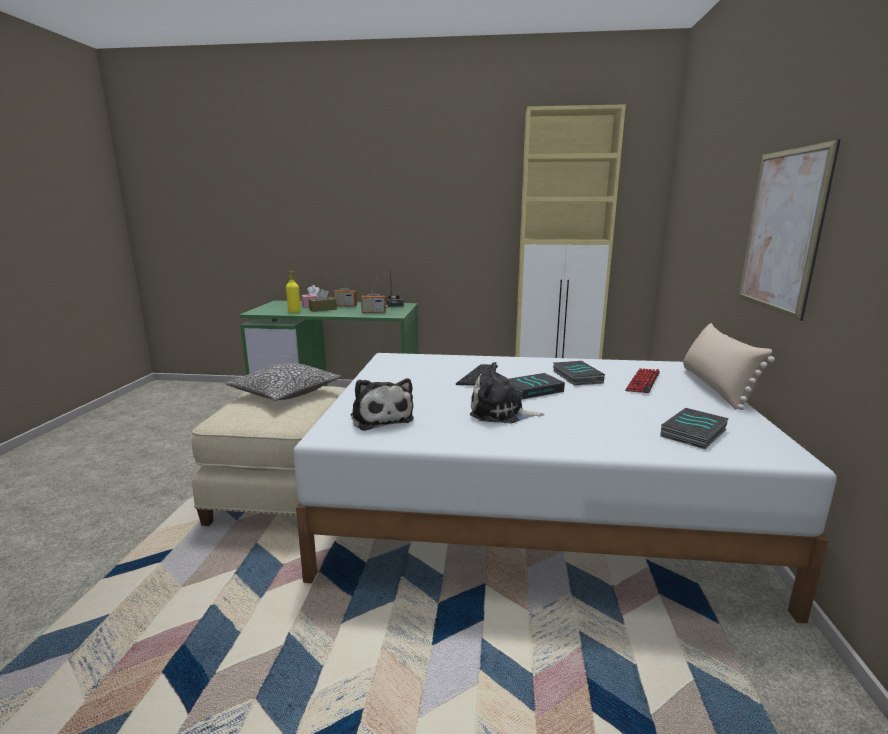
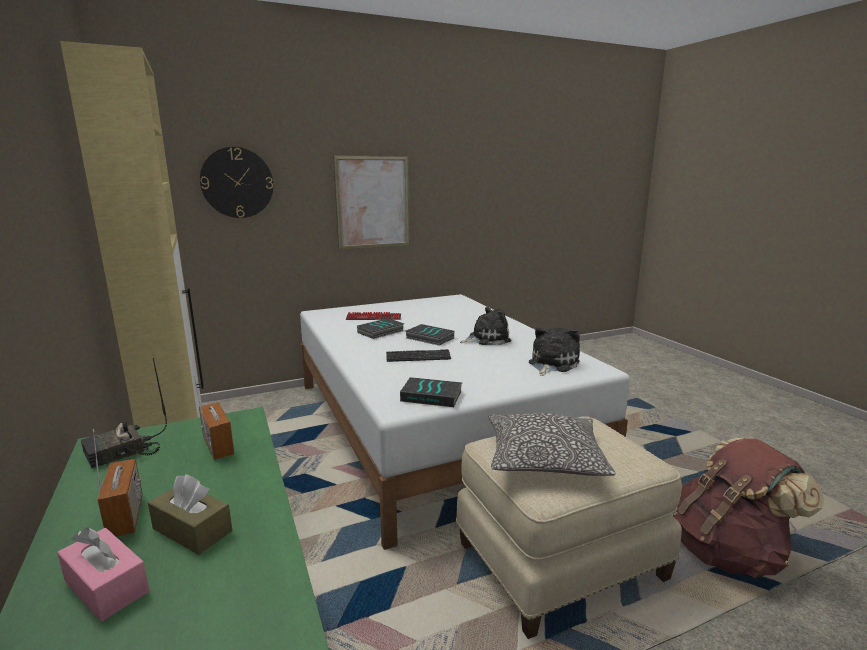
camera: 120 degrees left, 0 degrees up
(156, 578) = (727, 552): none -> brown backpack
(294, 312) = (250, 562): yellow bottle -> none
(501, 413) = (486, 339): plush toy -> plush toy turned 90 degrees counterclockwise
(695, 433) = (451, 307): book -> book (432, 396)
(705, 198) = (237, 182): none -> wall clock
(716, 387) = (366, 305): beige pillow -> none

